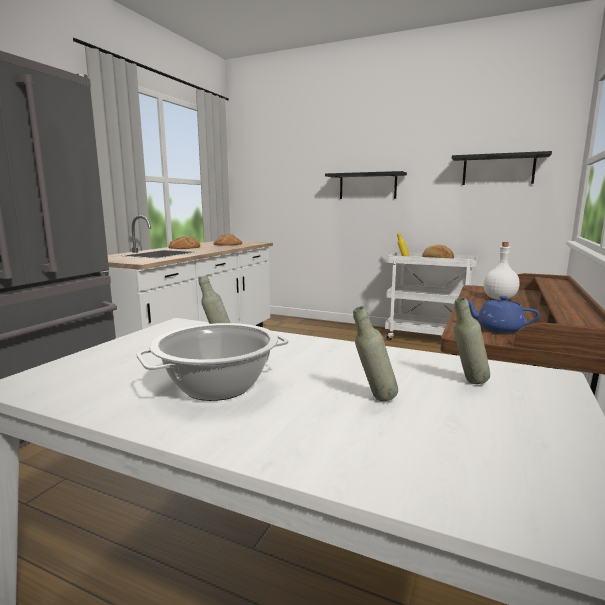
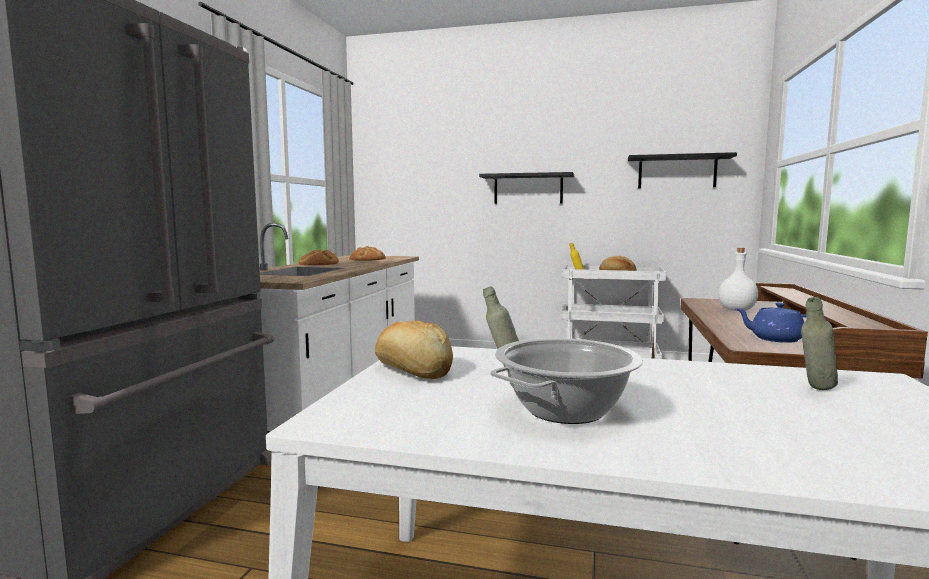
camera: 10 degrees left, 5 degrees down
(147, 343) = (413, 371): none -> bread
(373, 400) = (747, 411): grey bottle -> none

